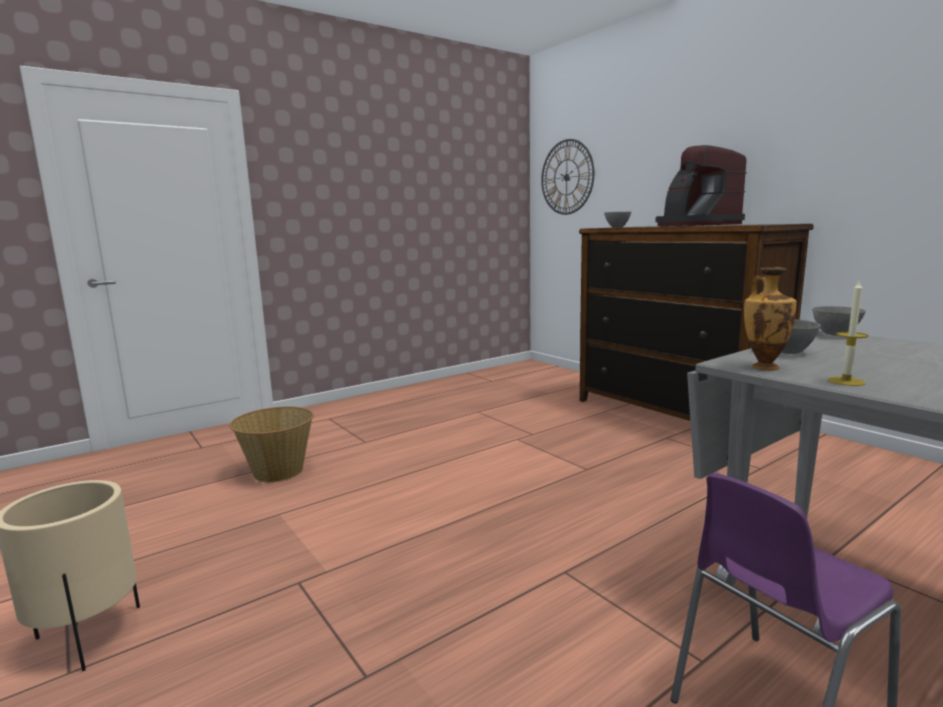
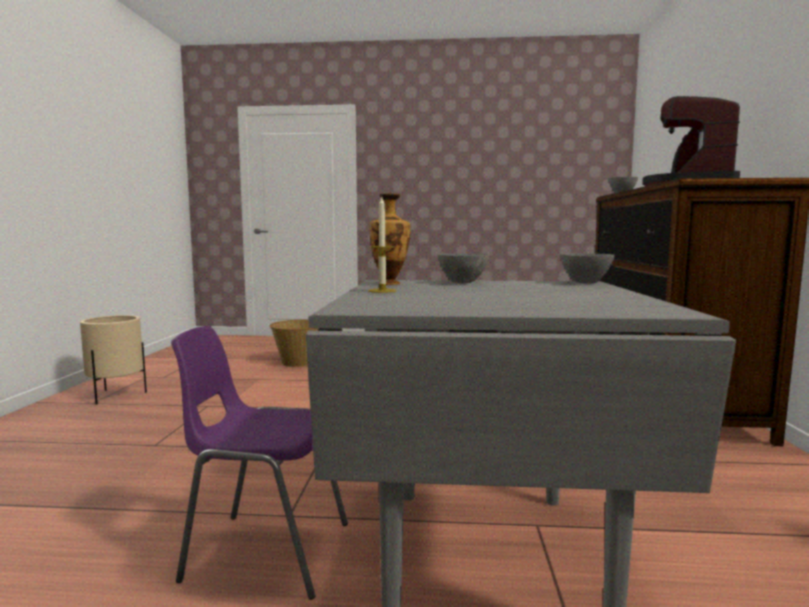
camera: 40 degrees right, 5 degrees down
(566, 177) = (651, 150): wall clock -> none

